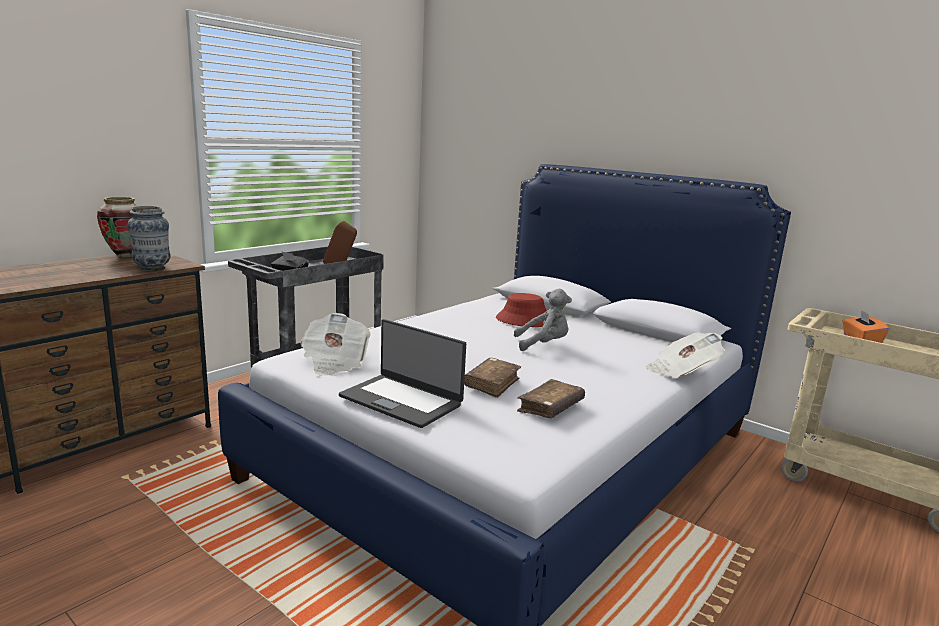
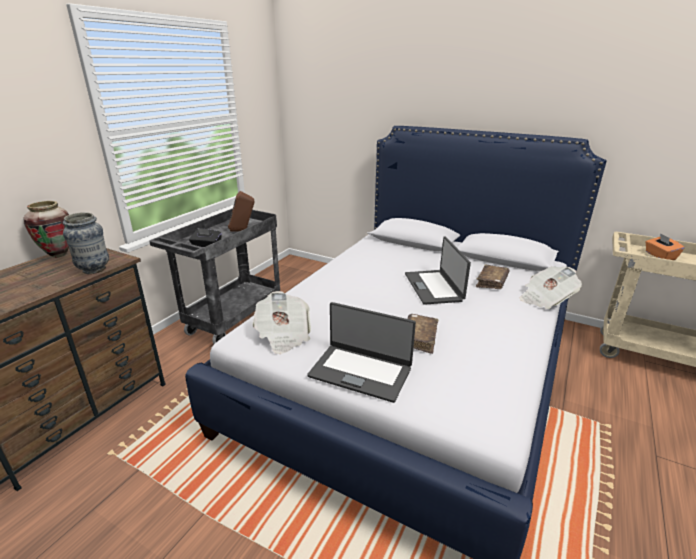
camera: 10 degrees left, 10 degrees up
(524, 320) = (405, 262): red hat -> none
(543, 345) = (434, 287): grey plush toy -> laptop
(550, 408) = (477, 357): brown book -> brown book (491, 282)

